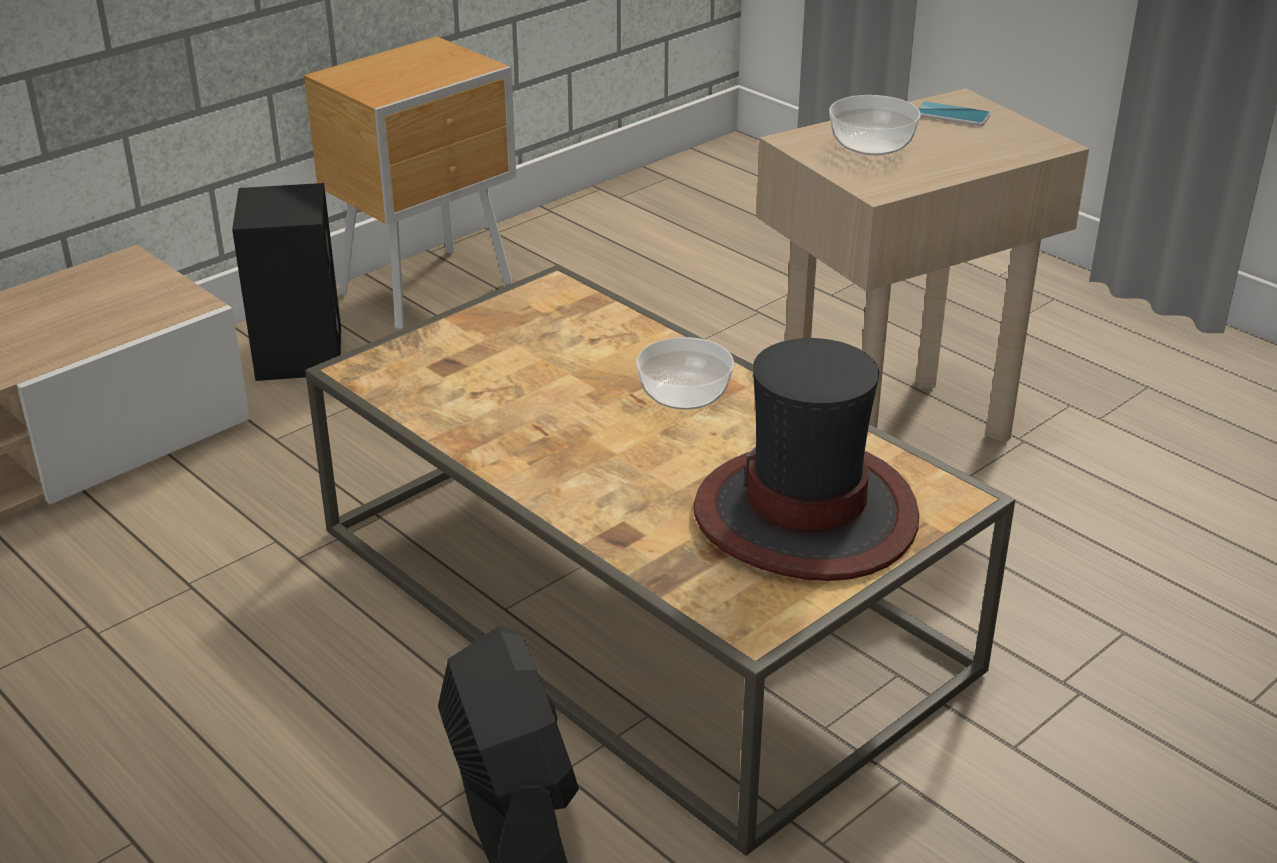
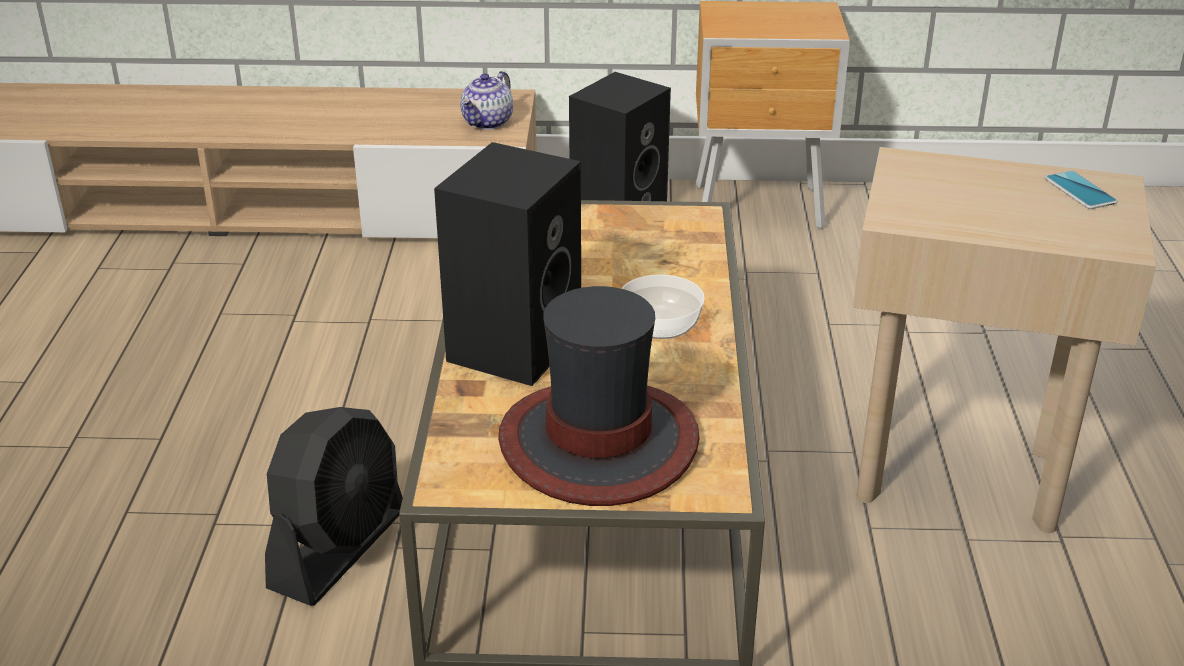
camera: 45 degrees right, 0 degrees up
(143, 297) = (488, 122): none -> teapot
(591, 476) = (514, 343): none -> black speaker
(870, 144) = (957, 185): bowl -> none

